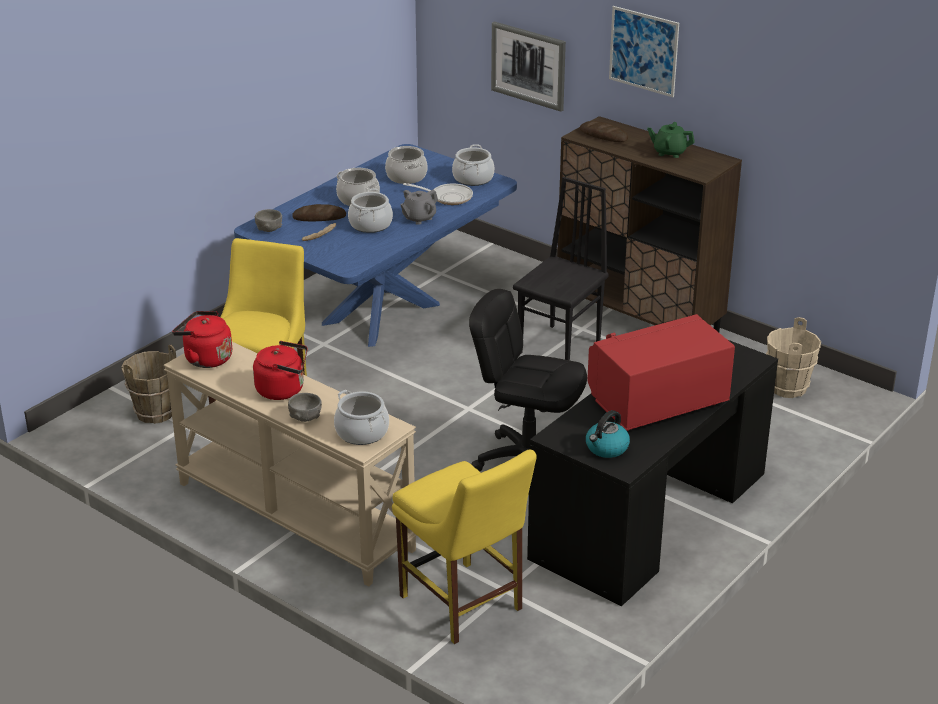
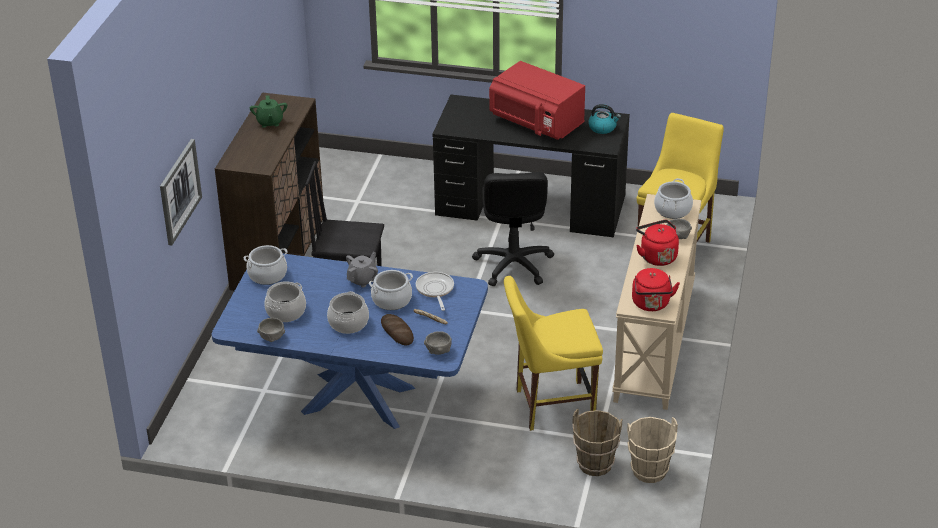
camera: 115 degrees left, 5 degrees up
(375, 165) = (272, 337): none -> grey bowl
(418, 218) = (363, 280): grey teapot -> grey teapot turned 75 degrees counterclockwise
(448, 197) = (313, 277): frying pan -> frying pan (435, 290)
(603, 135) = (255, 157): bread -> none
(643, 51) = (219, 85): picture -> none
(787, 388) = (340, 184): beige bucket -> beige bucket (649, 471)

